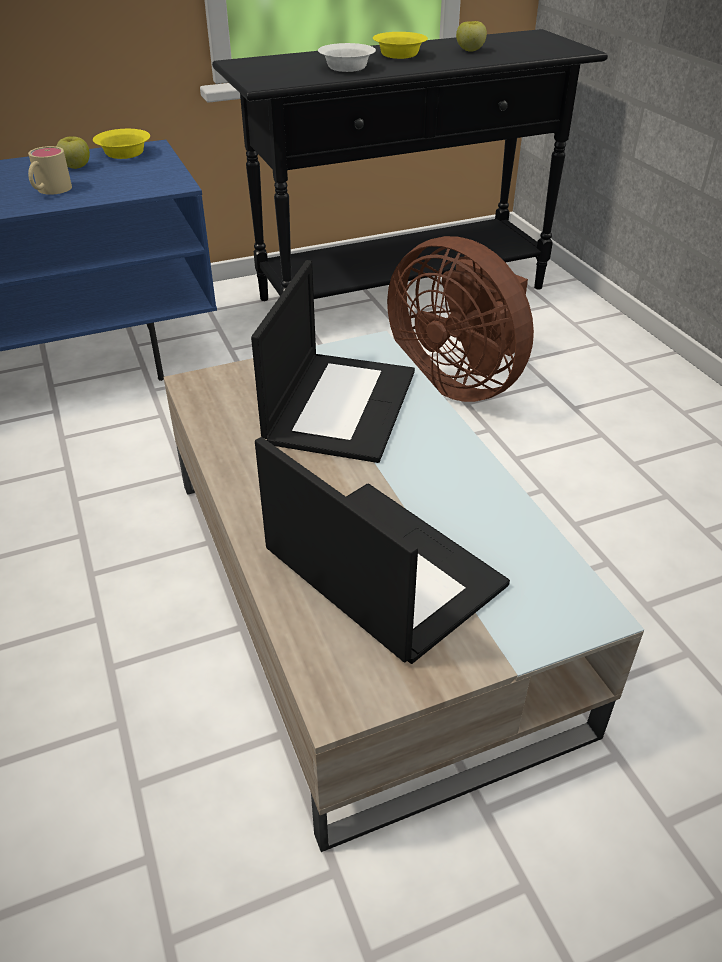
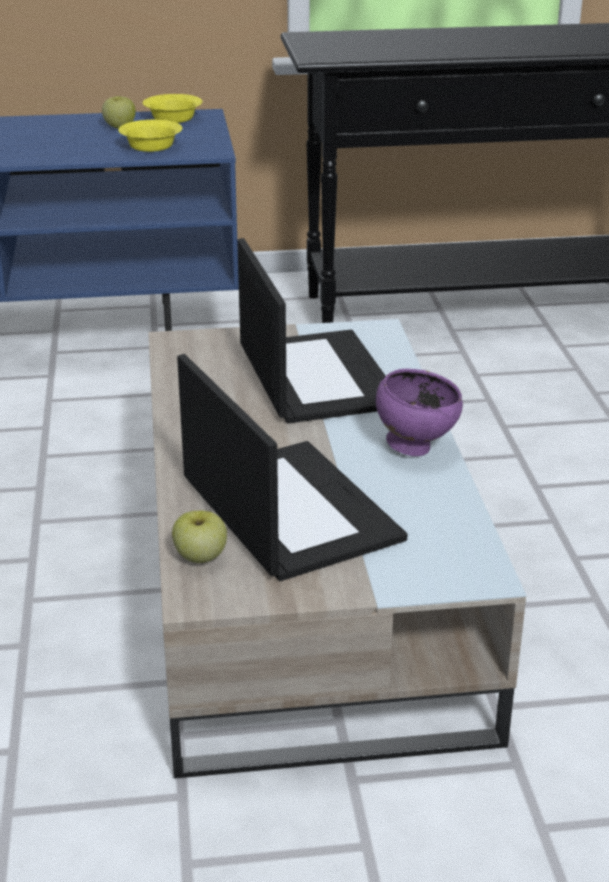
camera: 15 degrees right, 10 degrees down
(50, 191) = (85, 146): beige mug -> none
(340, 404) = (315, 376): laptop -> laptop turned 45 degrees counterclockwise
(346, 67) = (417, 47): white bowl -> none
(400, 55) = (485, 39): yellow bowl -> yellow bowl (151, 147)
(459, 381) = (505, 403): brown fan -> none
(465, 471) = (415, 447): none -> purple bowl
(470, 50) = (569, 38): apple -> apple (200, 557)

